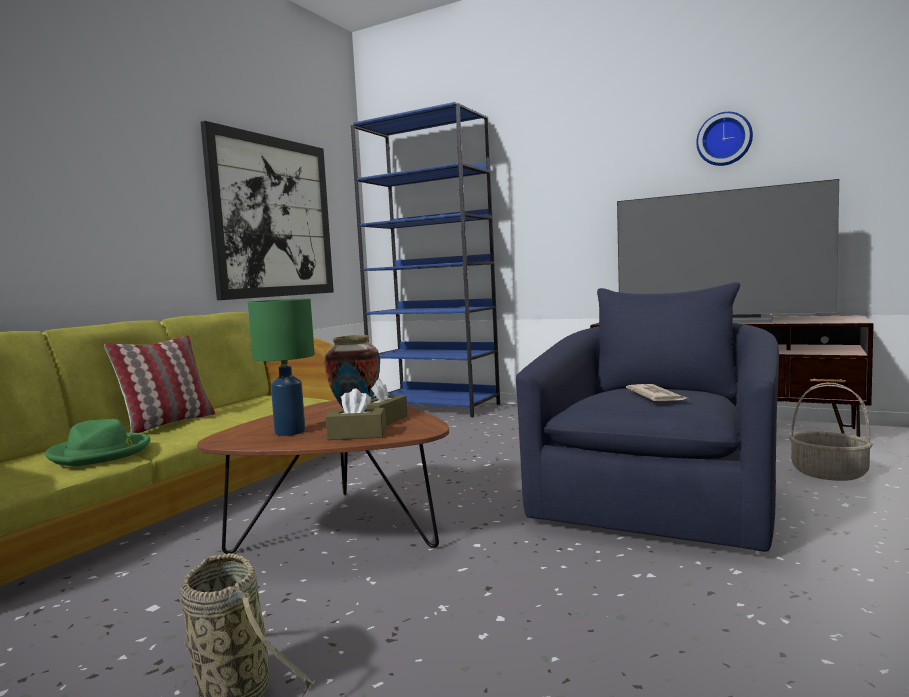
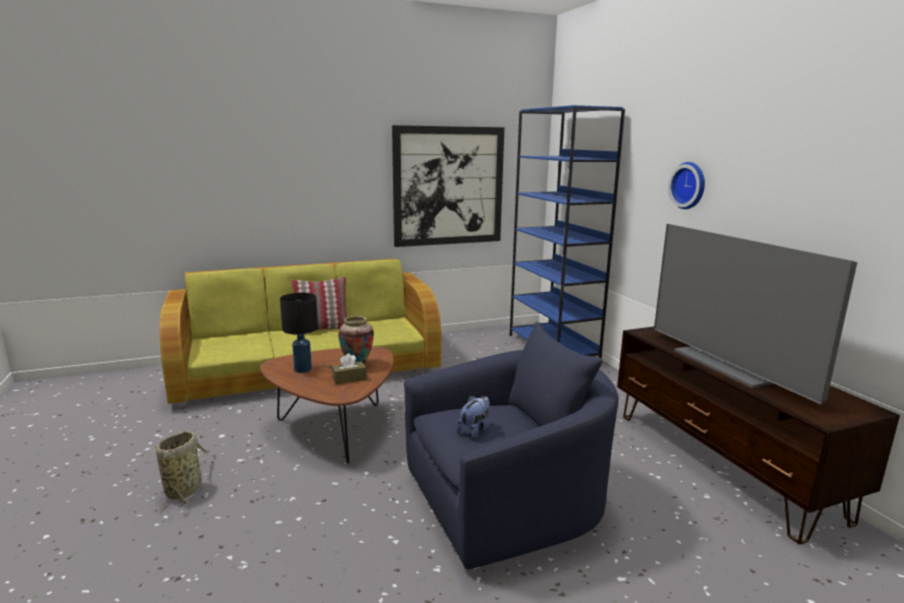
camera: 40 degrees right, 10 degrees up
(100, 453) = (261, 344): green hat -> none
(291, 432) = (303, 369): green table lamp -> black table lamp
(357, 435) = (315, 386): brown tissue box -> none
(656, 396) = (474, 430): newspaper -> plush toy
(724, 139) = (806, 171): wall clock -> wall clock (690, 185)
(829, 473) = (685, 551): basket -> none

